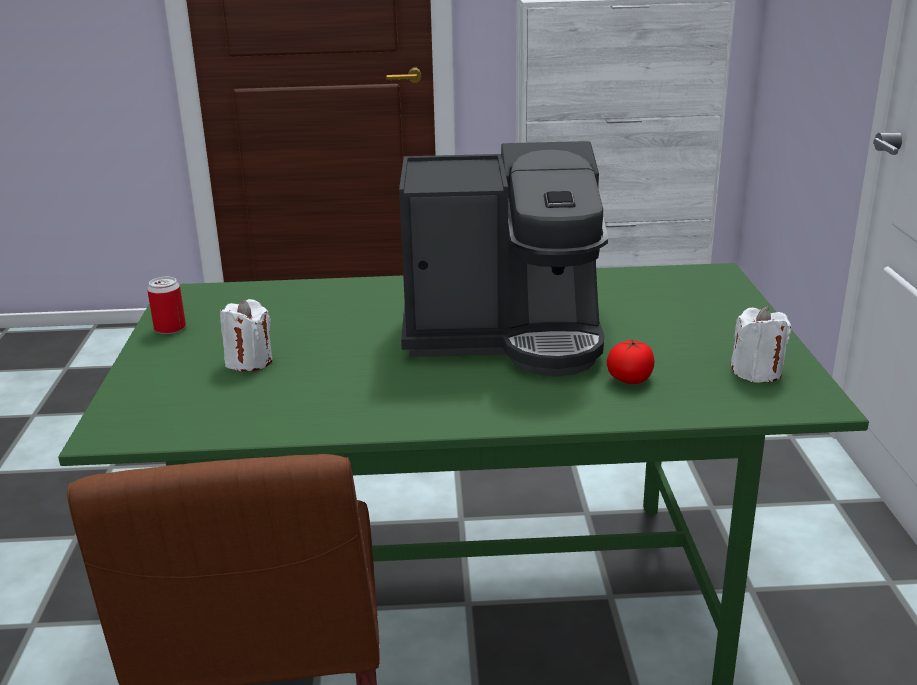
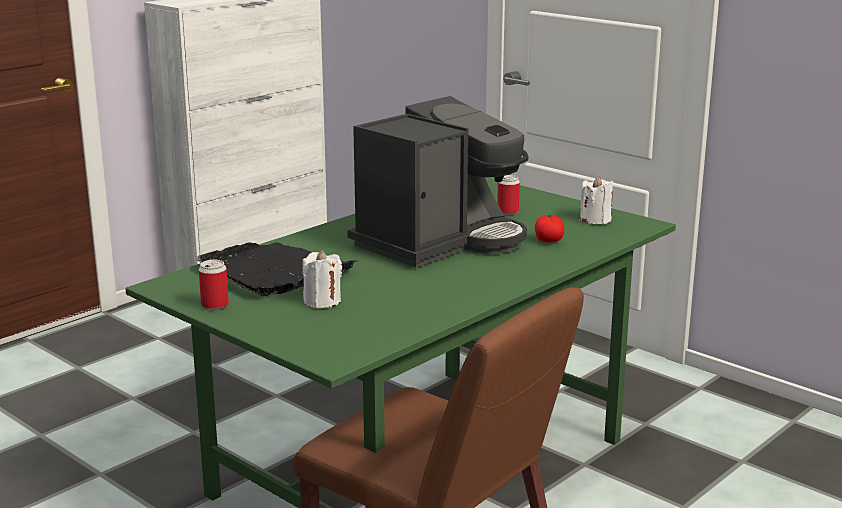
camera: 45 degrees left, 5 degrees down
(287, 312) = (274, 272): none -> black tray
(665, 322) = (507, 212): none -> can

